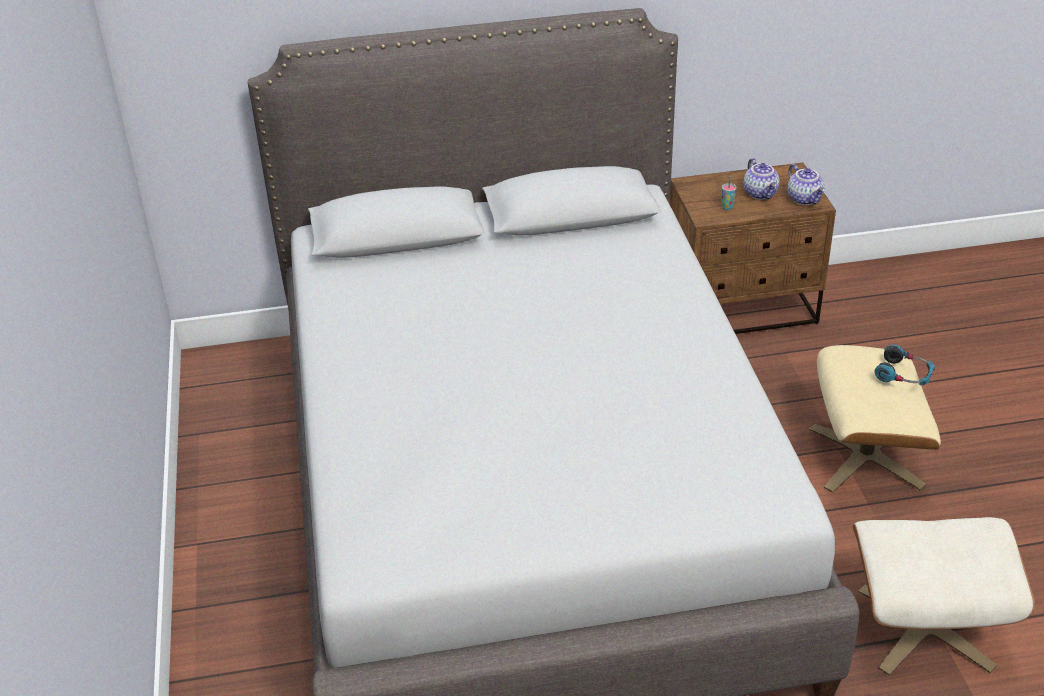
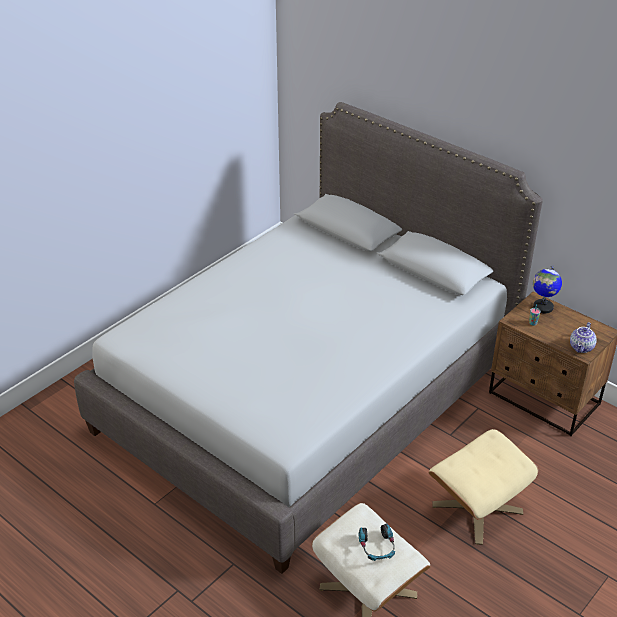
camera: 50 degrees right, 0 degrees up
(707, 186) = (542, 307): none -> globe
(761, 193) = (564, 329): teapot -> none
(904, 375) = (503, 469): headphones -> headphones (377, 547)

